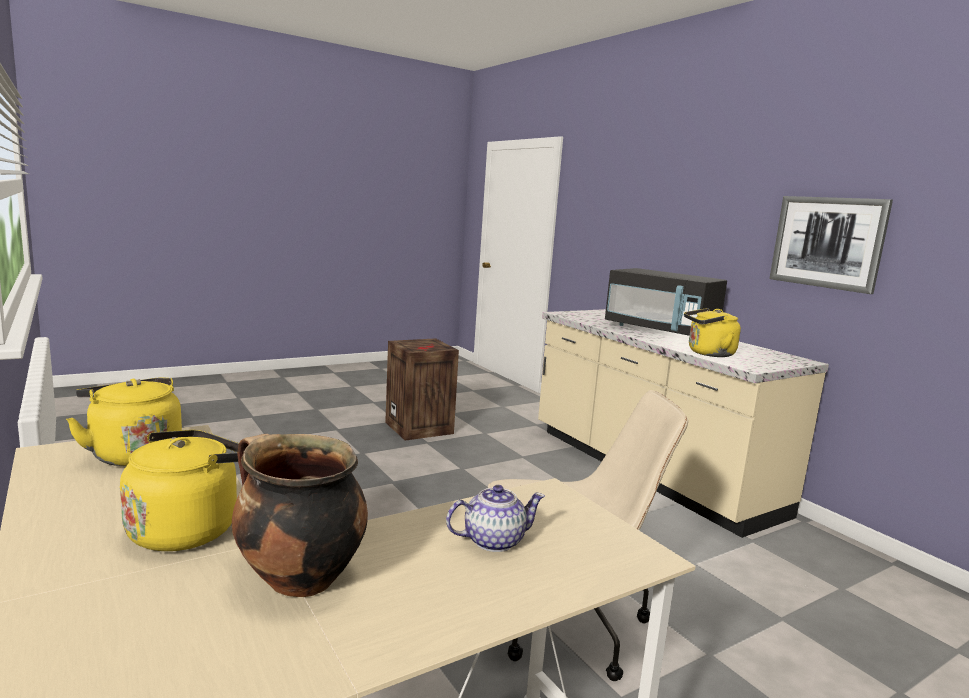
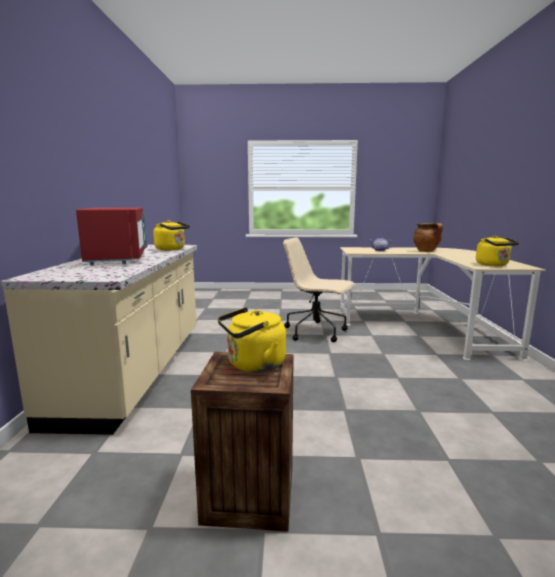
camera: 145 degrees left, 0 degrees up
(188, 528) = (456, 255): yellow kettle -> yellow kettle (253, 365)
(660, 331) = (118, 258): black microwave -> red microwave
(827, 242) = (111, 175): picture -> none

